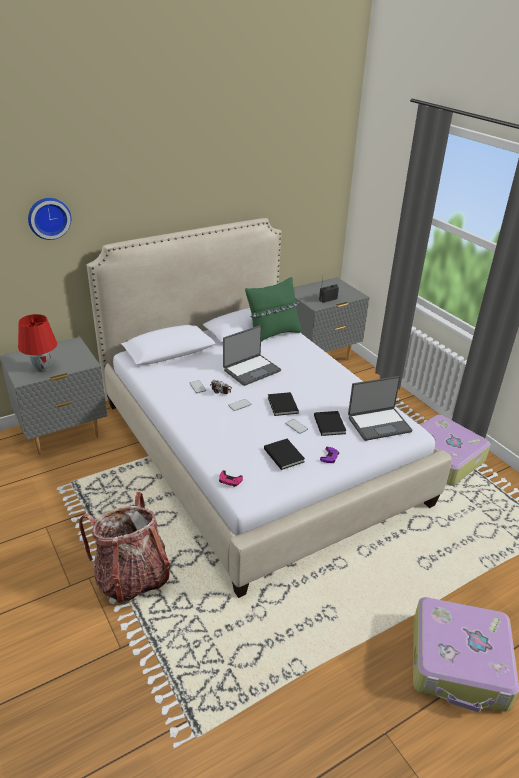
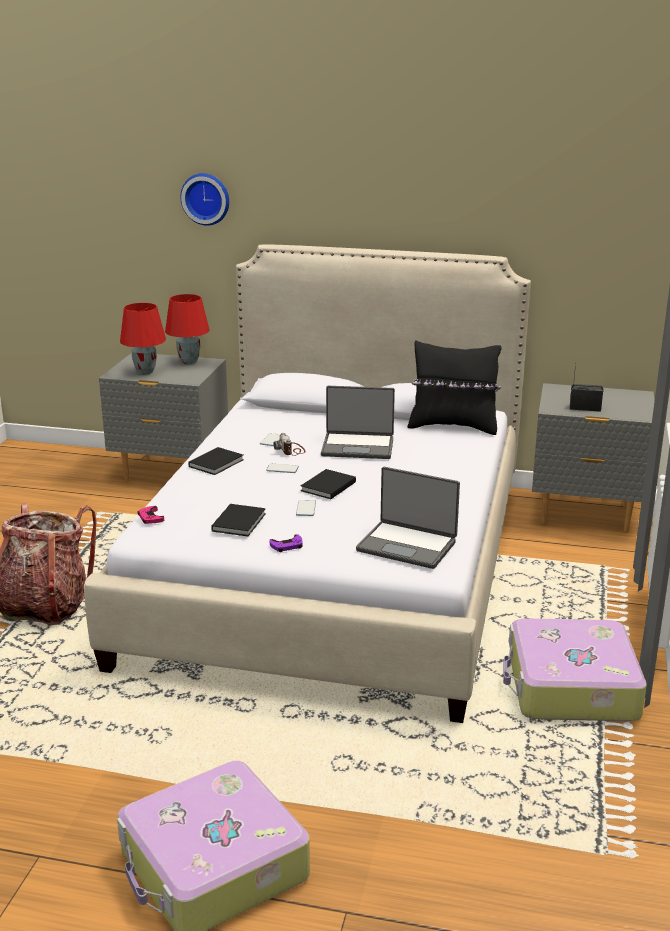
camera: 45 degrees right, 10 degrees down
(58, 348) = (188, 361): none -> red table lamp
(272, 335) = (453, 426): green pillow -> black pillow
(329, 424) = (348, 522): black book -> black book (218, 463)

